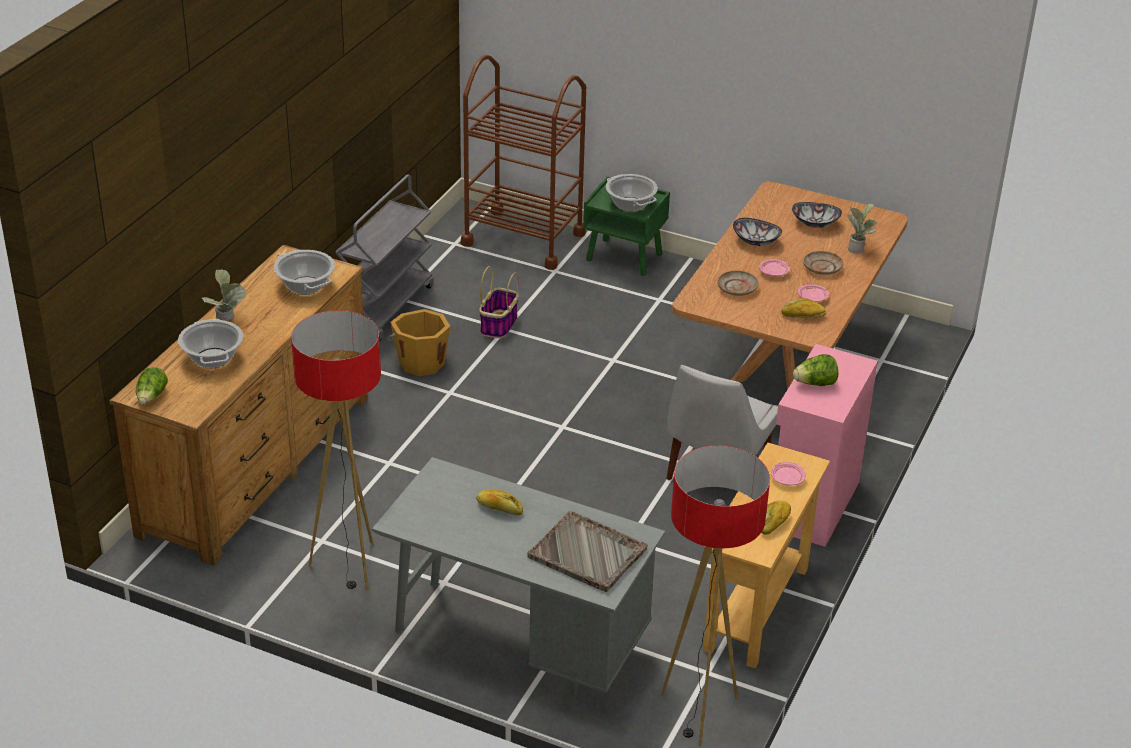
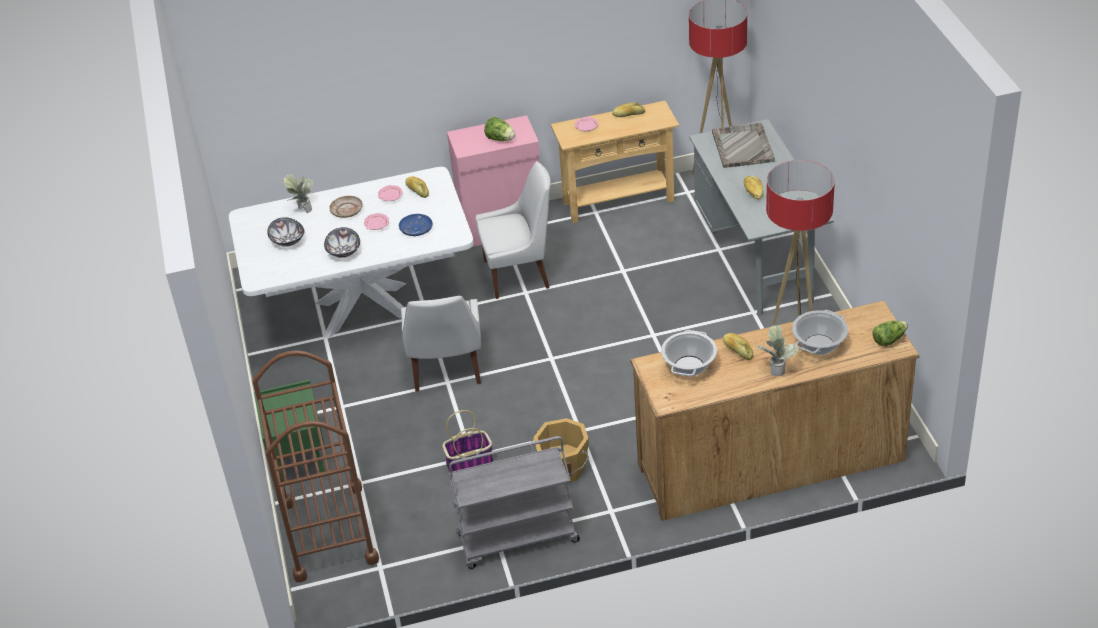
camera: 125 degrees left, 5 degrees up
(280, 317) = (737, 350): none -> bread
(629, 366) = (446, 370): none -> white chair
(631, 205) = (293, 403): cooking pot -> none
(737, 288) = (416, 229): beige plate -> blue plate
(781, 364) = (364, 309): brown dining table -> white dining table

